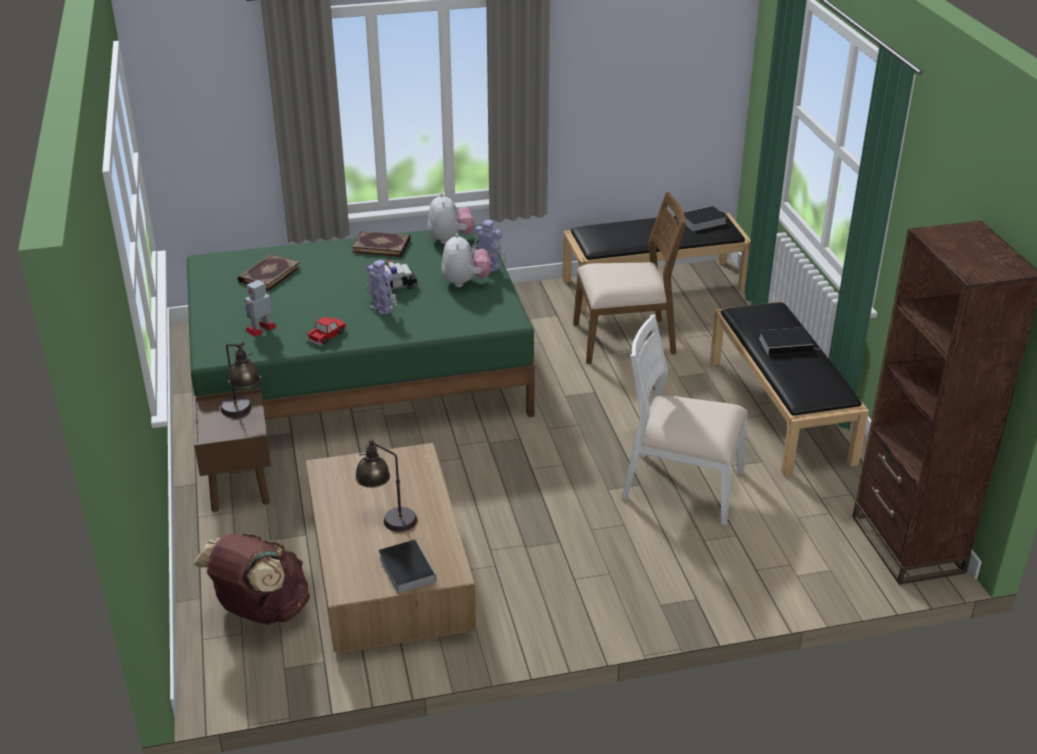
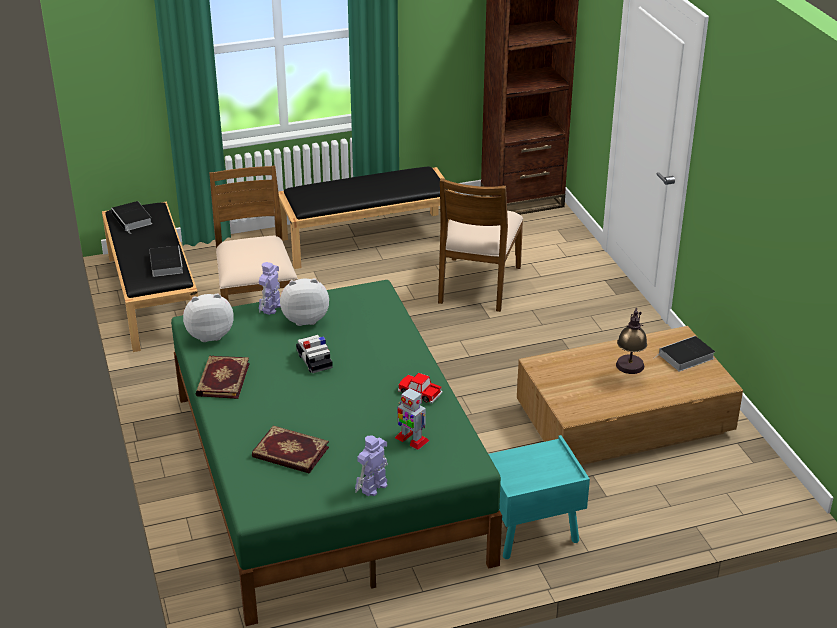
camera: 95 degrees left, 0 degrees up
(238, 483) = (530, 532): brown nightstand -> turquoise nightstand
(243, 413) = (523, 460): table lamp -> none
(261, 611) = (697, 486): brown backpack -> none
(381, 308) = (360, 365): toy robot -> toy robot (373, 487)
(681, 486) = (477, 284): white chair -> brown chair
(786, 344) = (358, 187): book -> book (166, 263)

